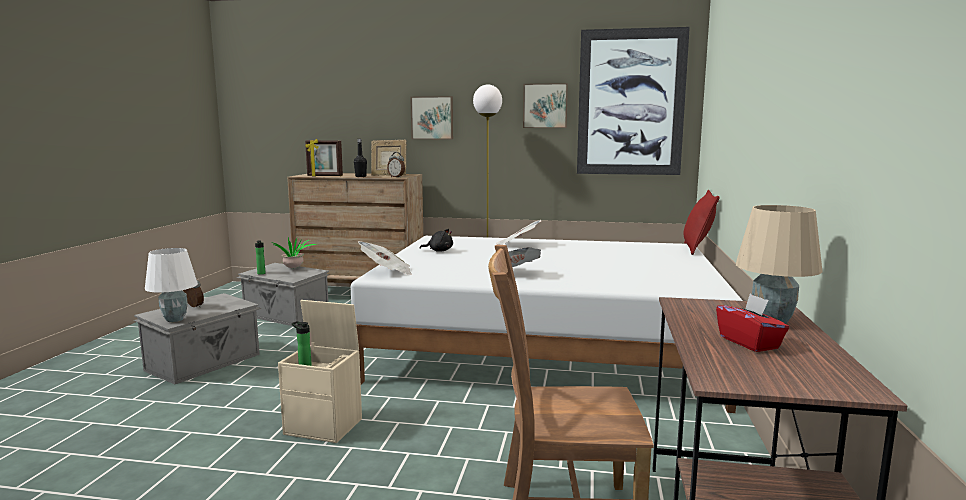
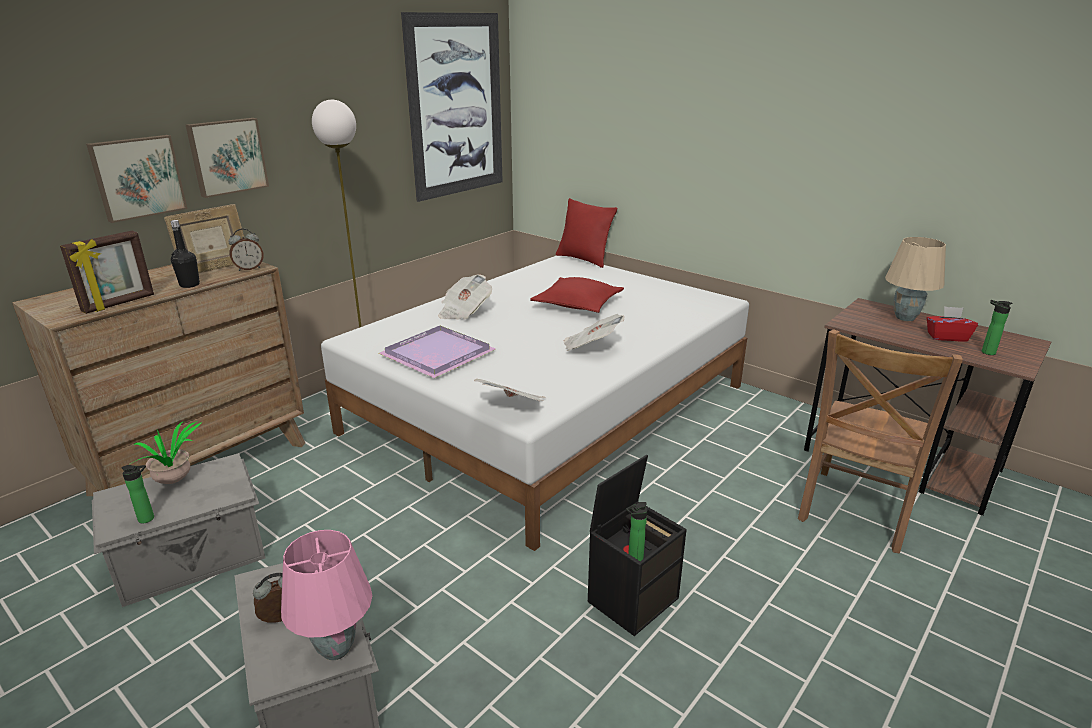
camera: 60 degrees left, 15 degrees up
(175, 319) = (336, 648): white table lamp -> pink table lamp
(325, 426) = (633, 598): beige storage box -> black storage box
(439, 251) = (435, 354): black plush toy -> purple tray
(545, 106) = (374, 119): picture -> picture (137, 177)
(591, 260) = (577, 304): none -> red pillow
(739, 362) = (985, 352): none -> bottle

